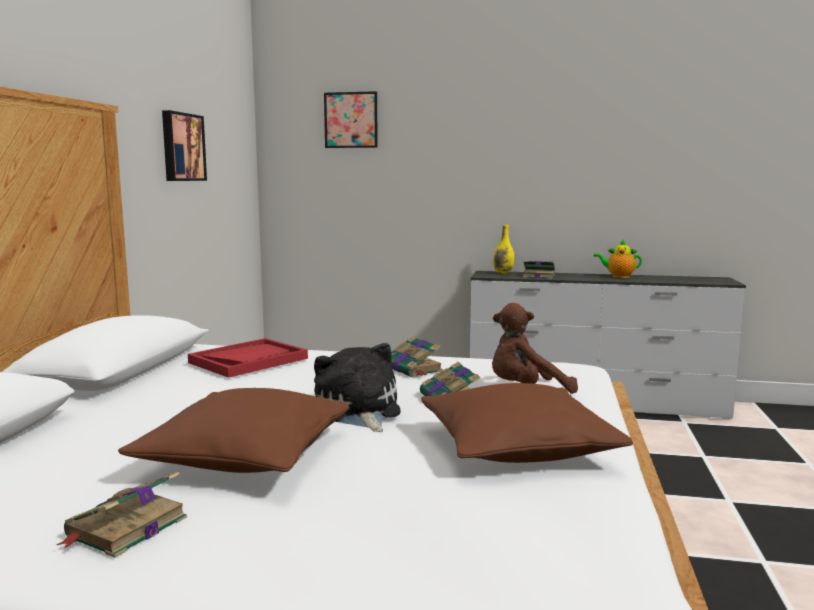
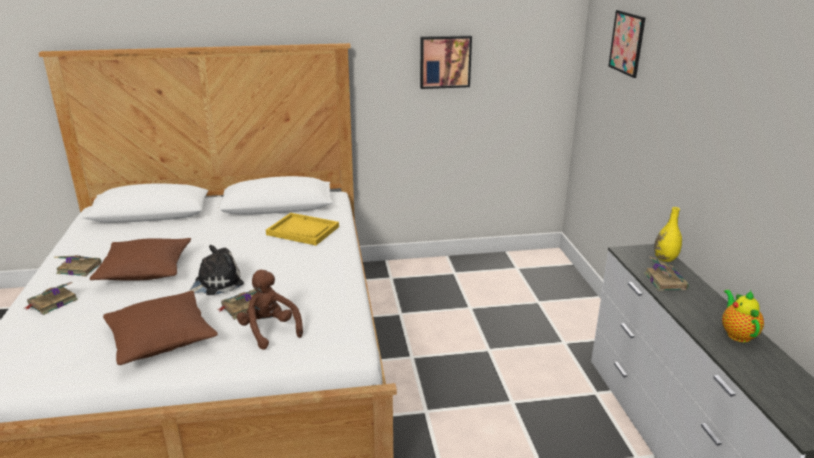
camera: 70 degrees right, 15 degrees up
(248, 360) = (303, 231): red tray -> yellow tray
(413, 369) = (305, 283): book -> book (52, 303)

